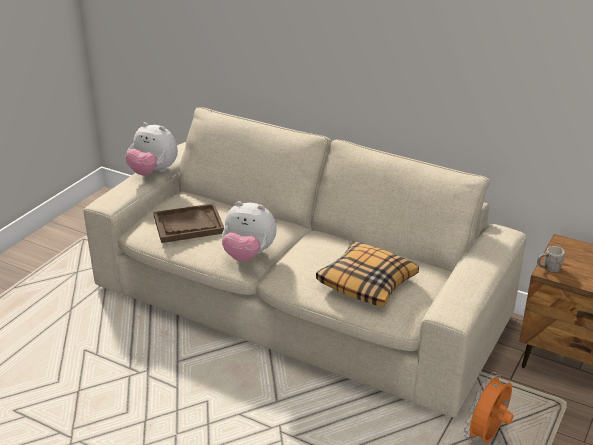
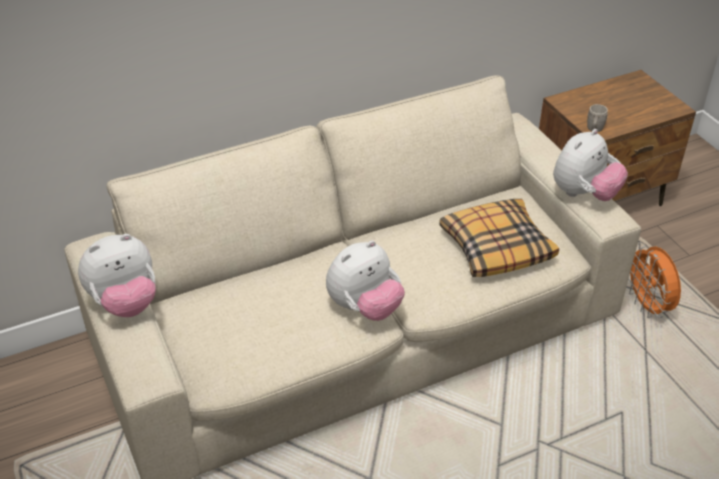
camera: 55 degrees left, 10 degrees up
(188, 225) = (255, 329): brown tray -> none
(461, 290) = (584, 194): none -> plush toy

